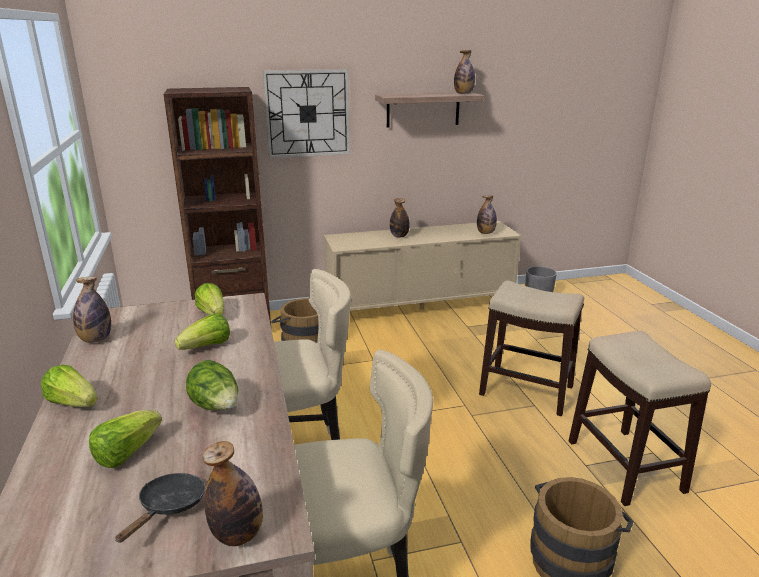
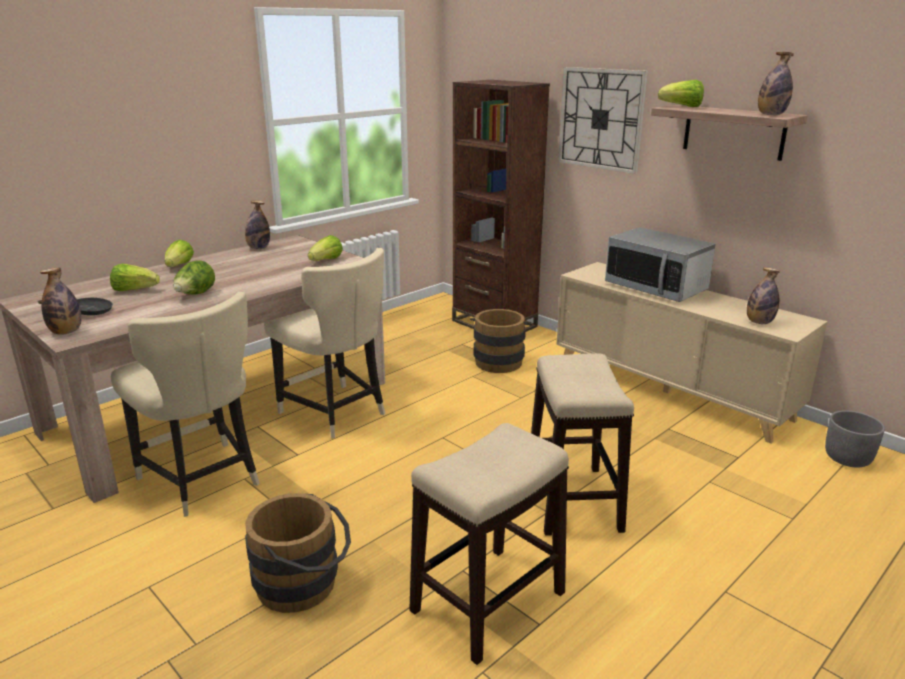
camera: 60 degrees right, 0 degrees up
(207, 346) = (273, 272): lettuce -> lettuce (682, 107)
(399, 236) = (656, 288): bottle -> microwave

